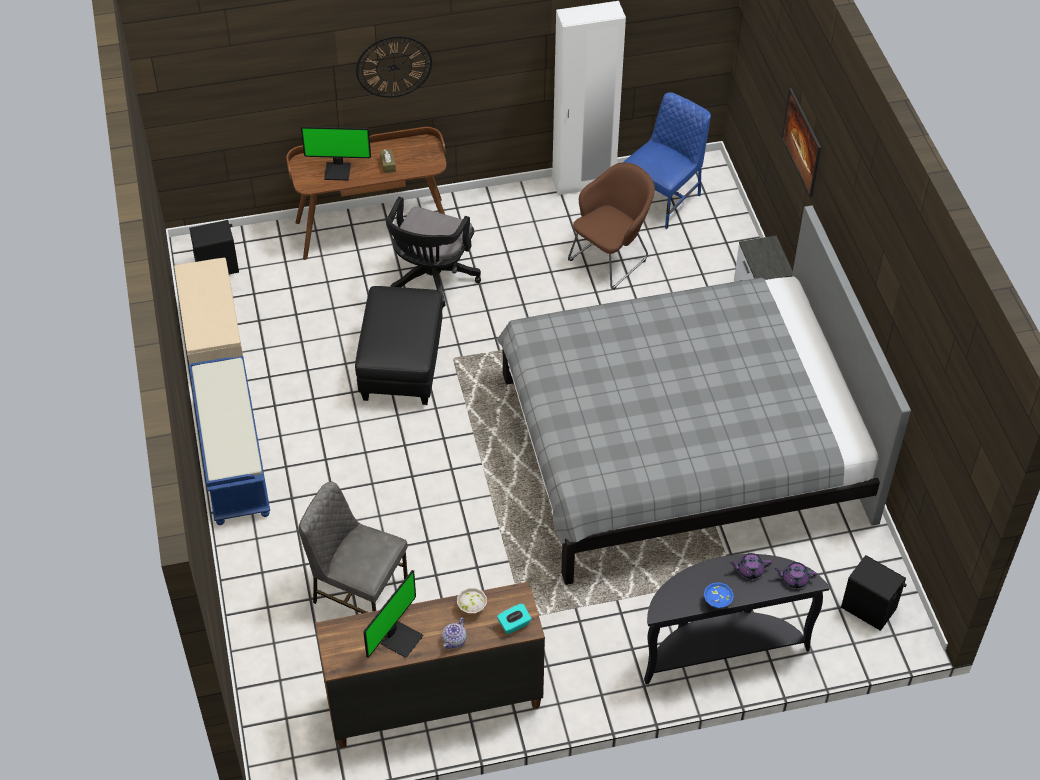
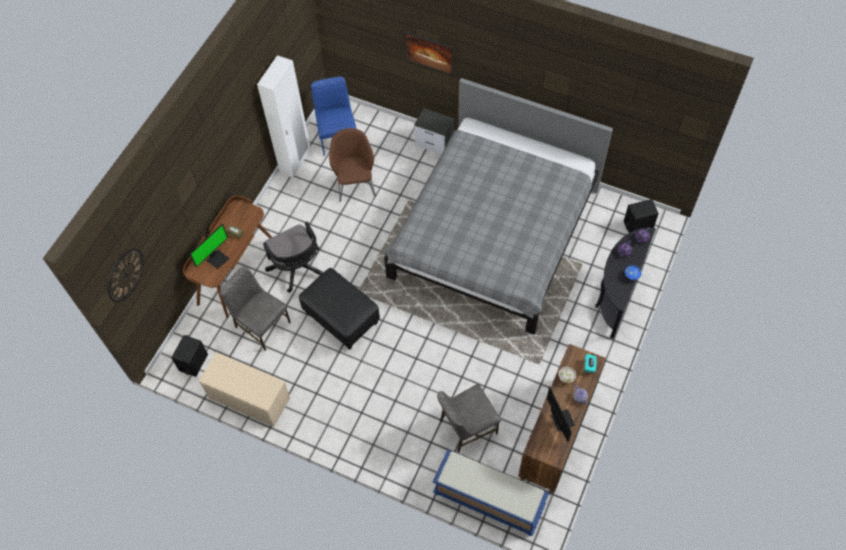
camera: 50 degrees left, 10 degrees up
(232, 458) = (334, 435): blue bench -> blue bench (488, 500)
(322, 295) = (261, 324): none -> grey chair
(394, 67) = (205, 182): wall clock -> wall clock (125, 275)

